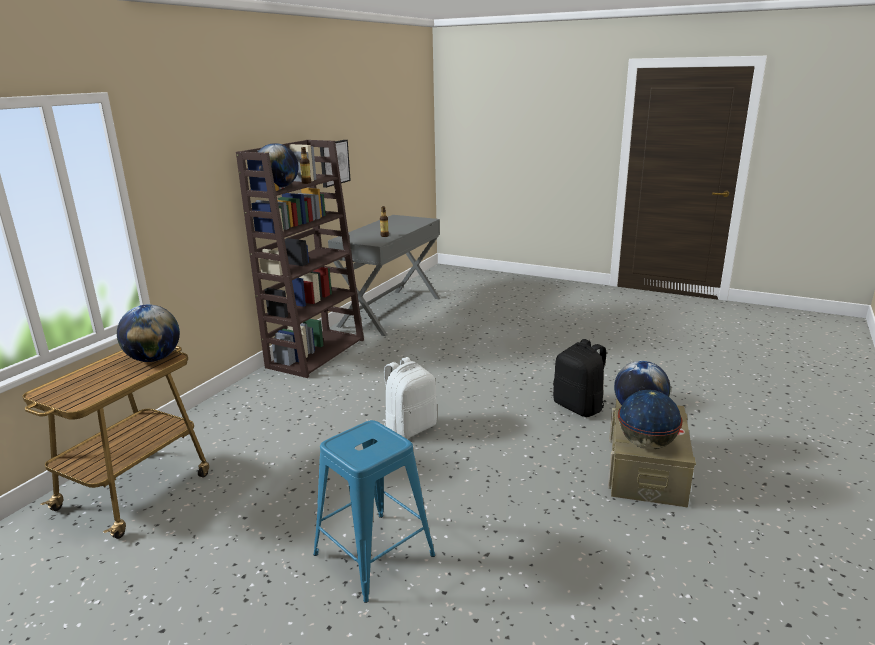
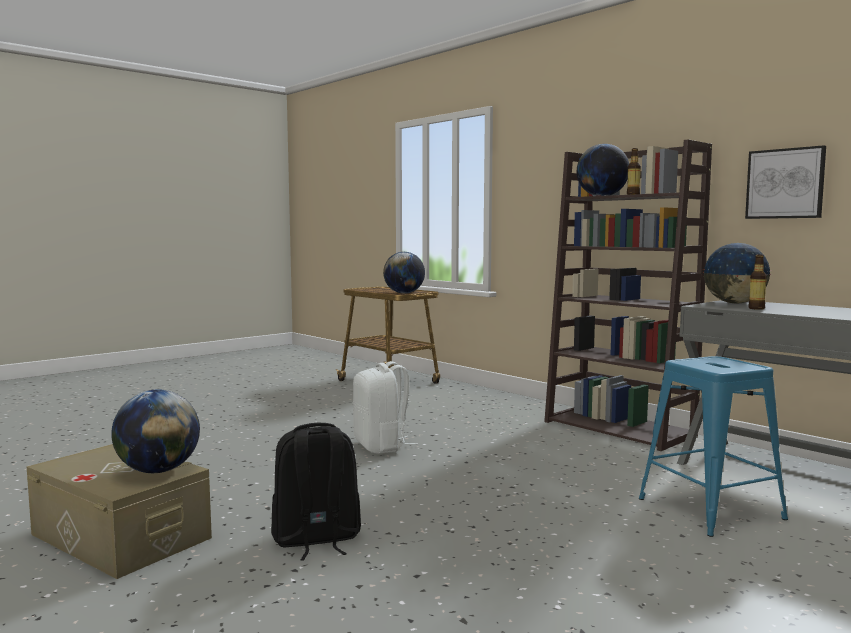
camera: 110 degrees right, 15 degrees down
(374, 554) = (222, 421): blue stool -> blue stool (711, 509)
(646, 444) = (100, 455): globe -> globe (735, 303)

